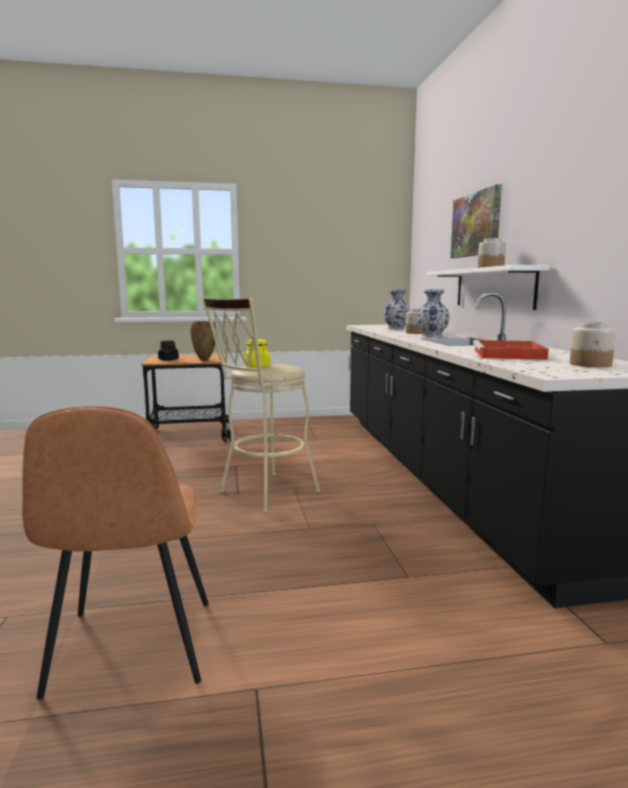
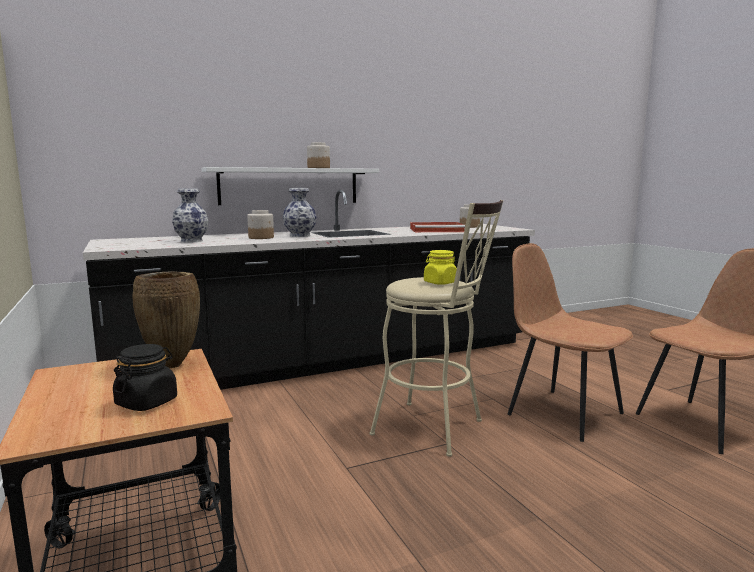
camera: 105 degrees left, 0 degrees up
(248, 555) = (562, 413): none -> brown chair
(476, 224) = (245, 120): picture -> none

